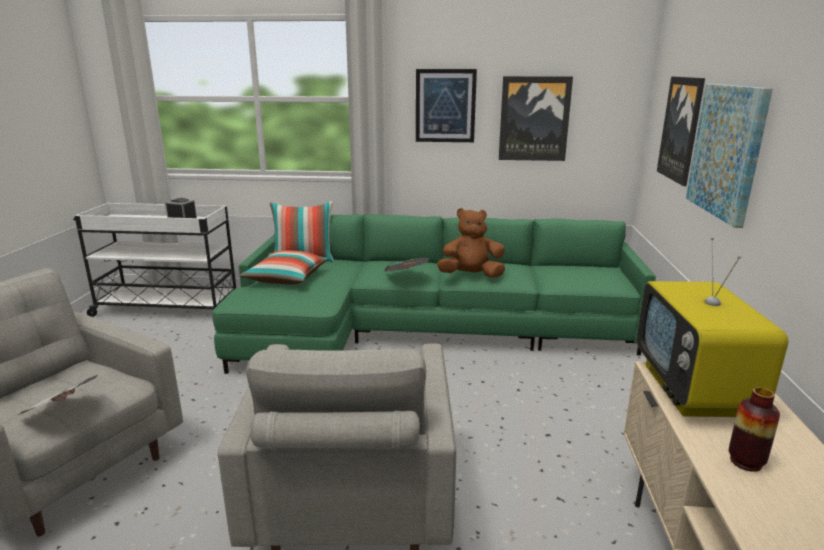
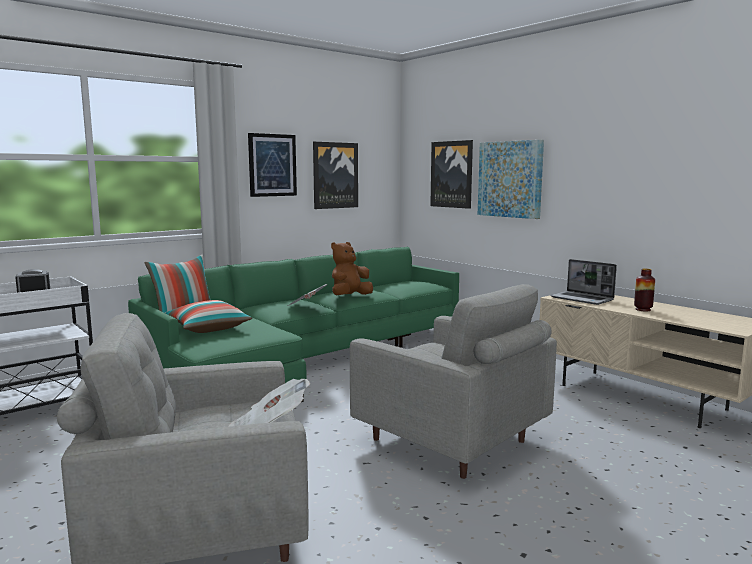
camera: 45 degrees left, 10 degrees down
(694, 391) = (582, 299): television -> laptop

